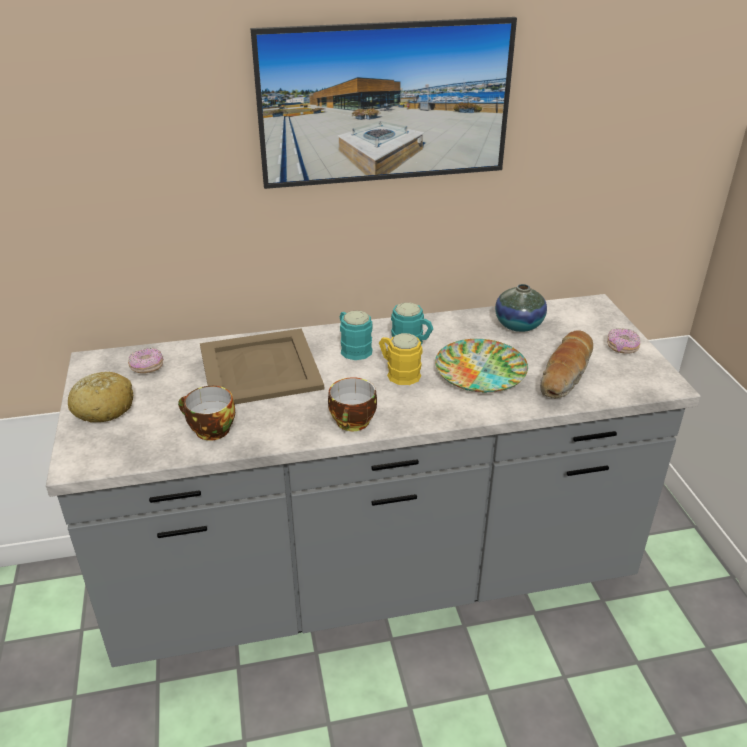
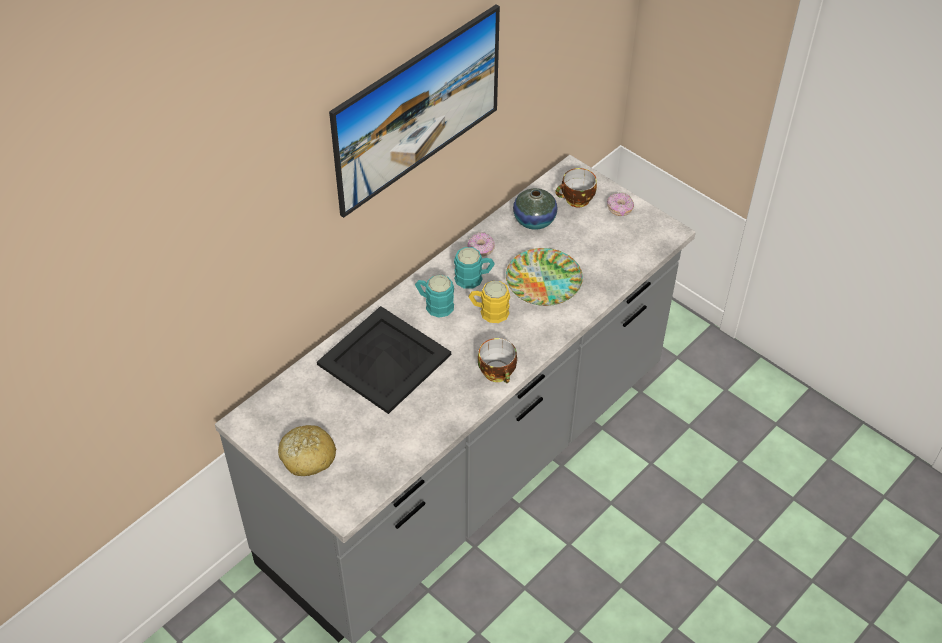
camera: 35 degrees left, 15 degrees up
(147, 367) = (297, 405): donut -> donut (481, 249)
(209, 430) = (407, 432): cup -> cup (576, 200)
(260, 367) = (384, 358): beige tray -> black tray
(566, 375) = (602, 255): bread -> none

